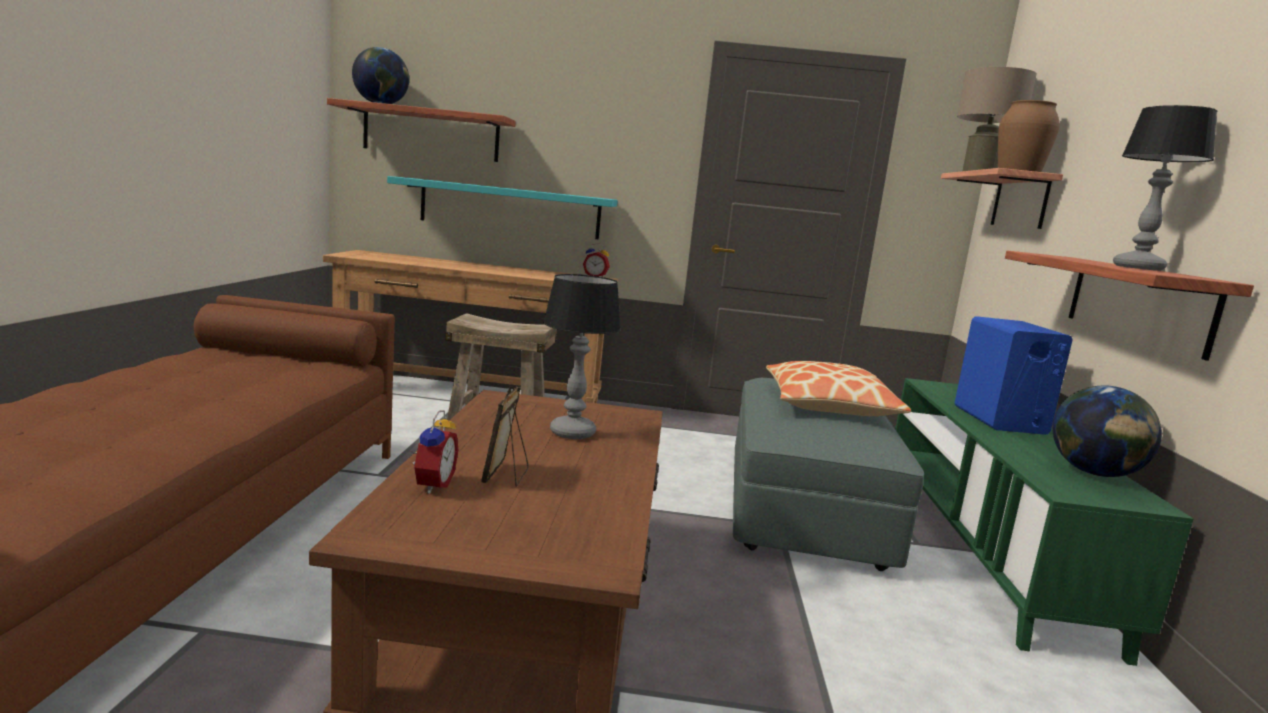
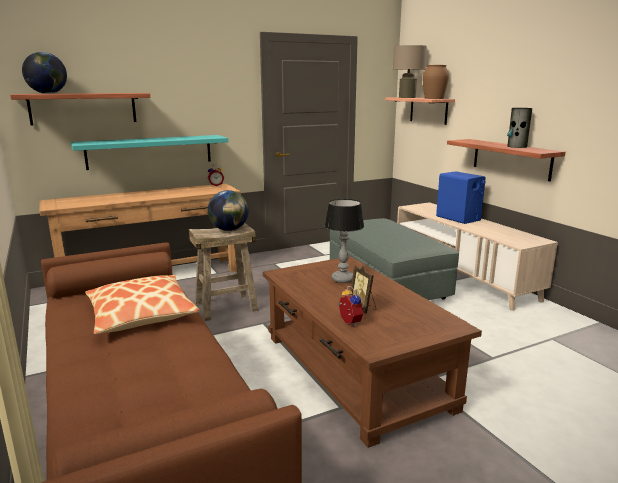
camera: 30 degrees left, 5 degrees up
(829, 405) = (390, 230): pillow -> pillow (141, 314)
(984, 547) = (462, 275): green tv stand -> beige tv stand
(1094, 473) = (514, 233): globe -> globe (229, 230)
(1139, 268) = (517, 146): table lamp -> vase

